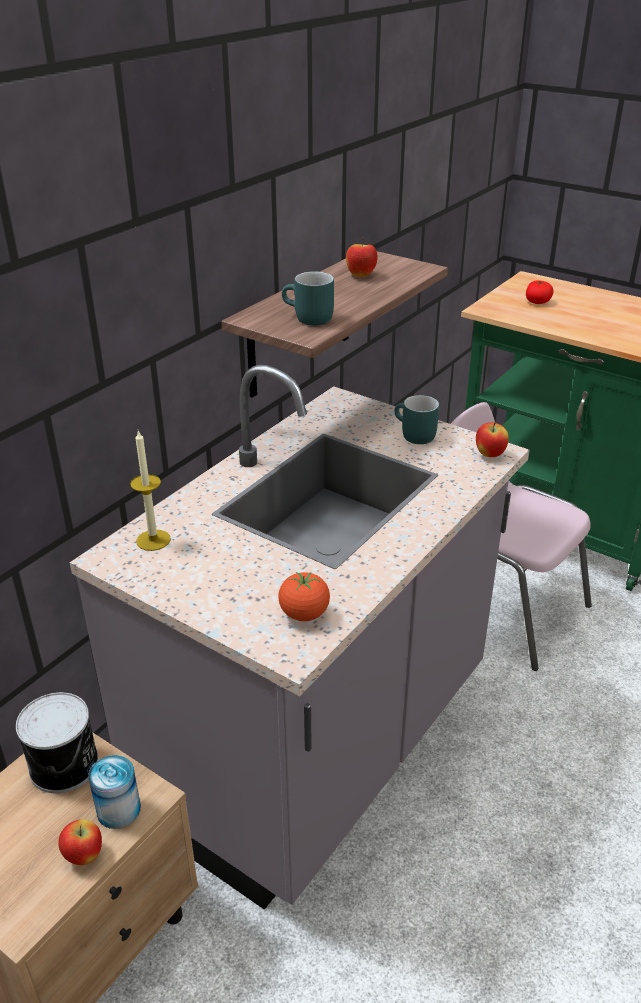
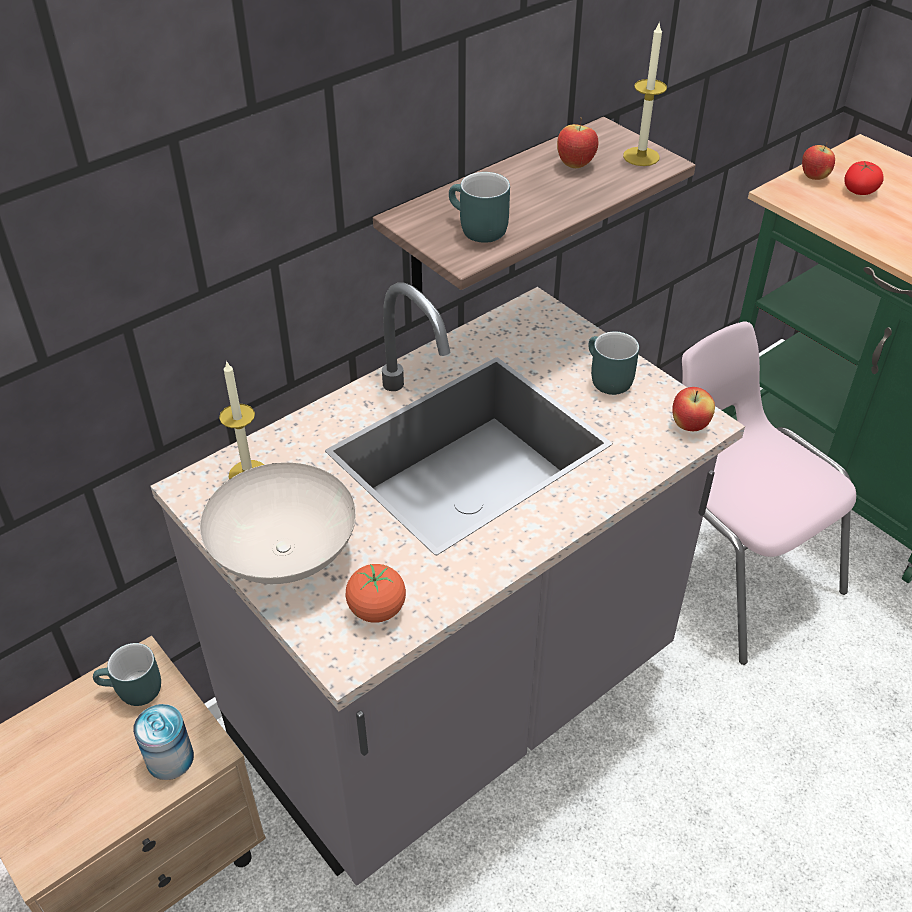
camera: 15 degrees right, 10 degrees up
(66, 765) = (132, 693): can -> turquoise mug
(84, 856) = (120, 802): apple -> apple (814, 177)
(211, 590) = (286, 556): none -> white bowl
(406, 266) = (641, 156): none -> candle

